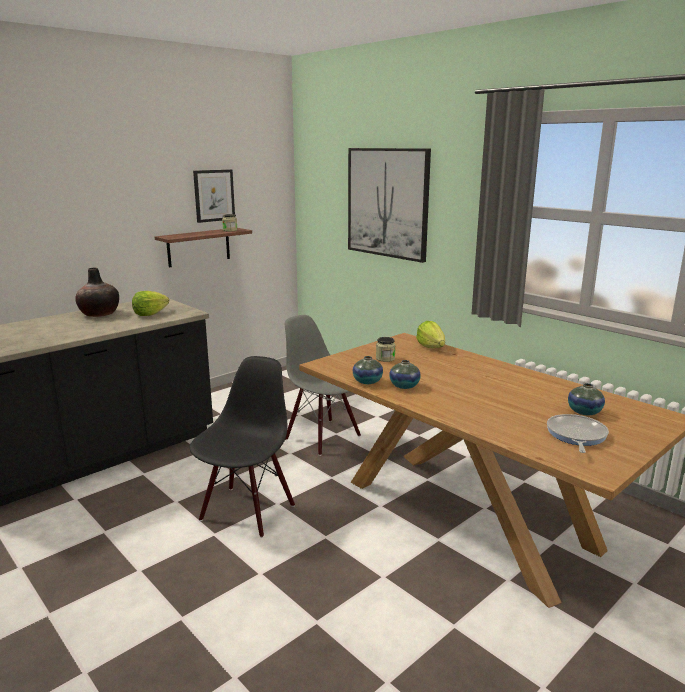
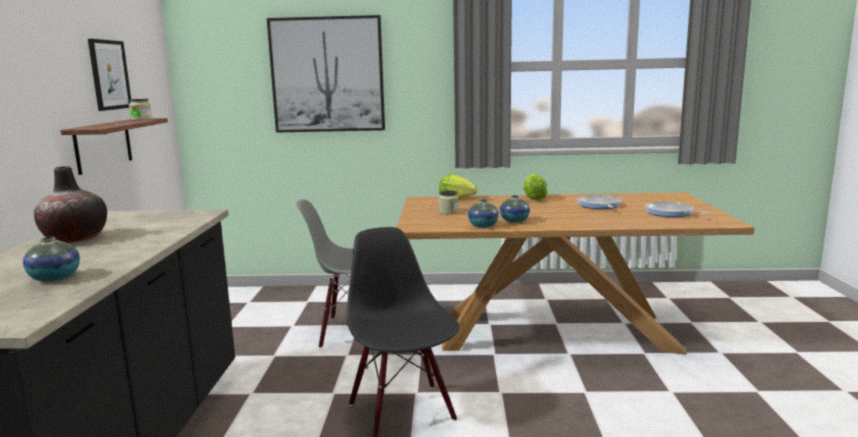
camera: 45 degrees left, 5 degrees down
(150, 314) = (154, 224): lettuce -> lettuce (533, 198)
(531, 398) = (599, 205): none -> frying pan
(584, 412) = (640, 203): vase -> vase (55, 278)

